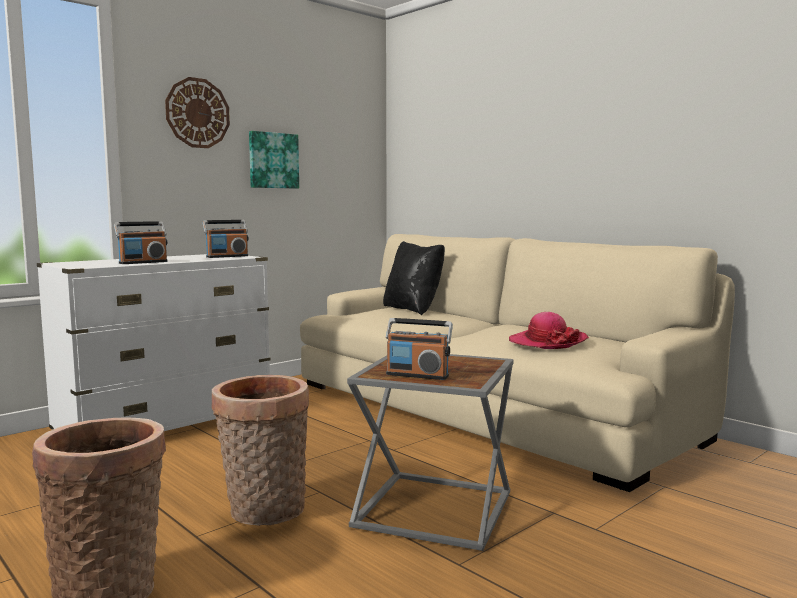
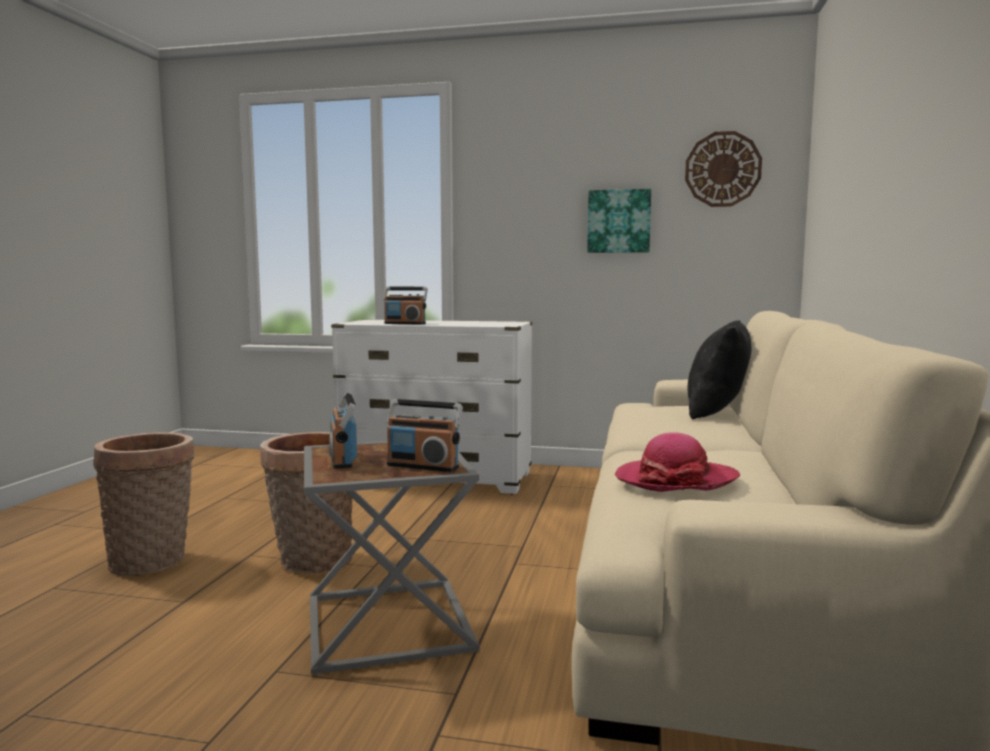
camera: 55 degrees right, 0 degrees up
(197, 113) = (530, 178): wall clock -> wall clock (722, 169)
(227, 256) = (496, 324): radio -> radio (423, 466)

